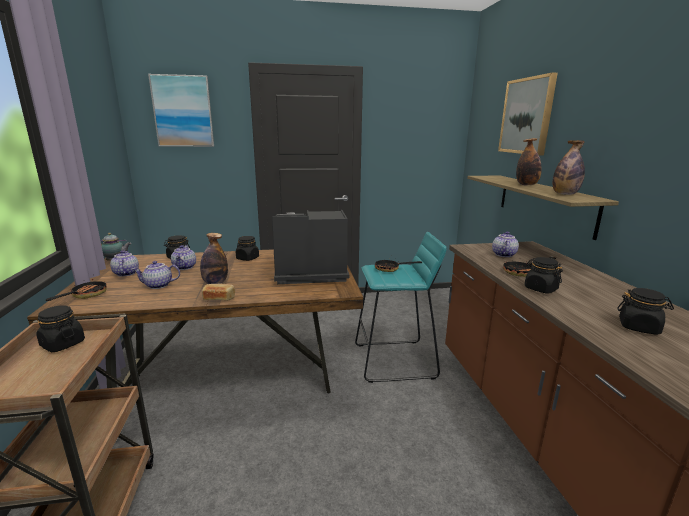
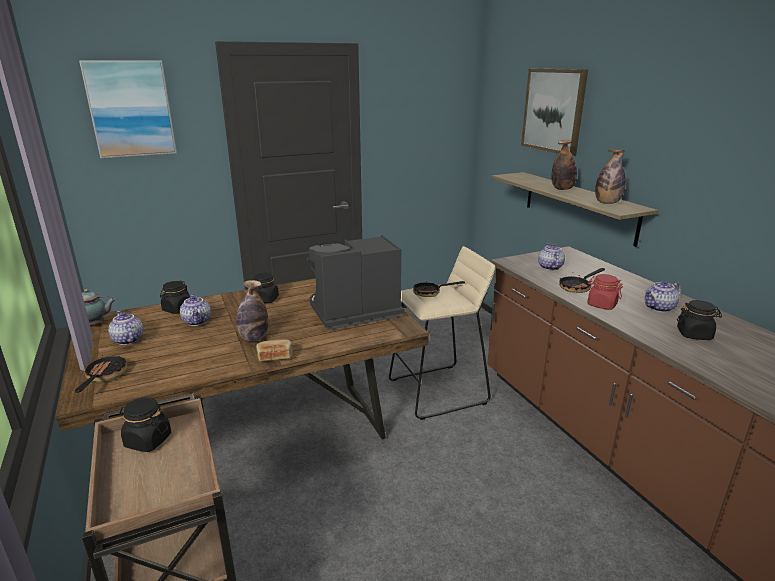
camera: 15 degrees left, 5 degrees up
(158, 286) = (186, 351): teapot -> teapot (659, 308)
(395, 361) = (438, 391): turquoise stool -> beige stool
(540, 289) = (601, 305): black jar -> red jar

